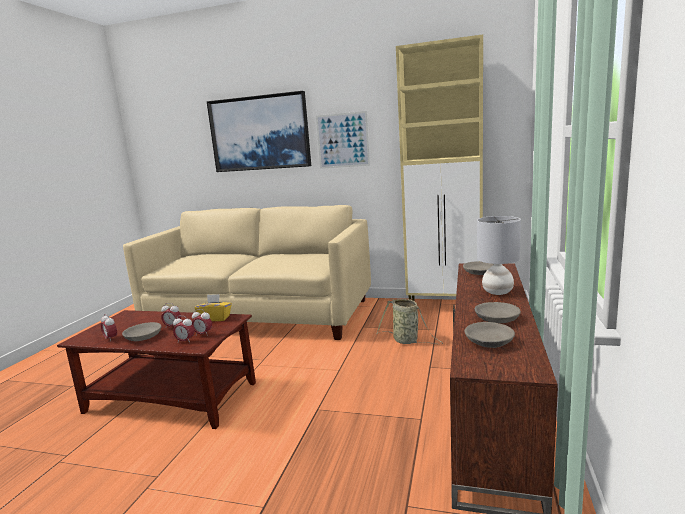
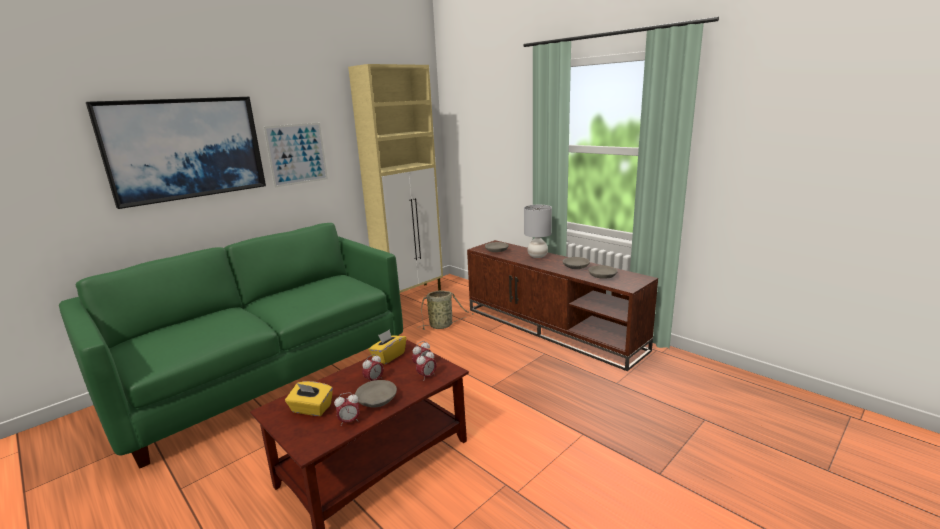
camera: 60 degrees left, 5 degrees up
(127, 323) = (311, 409): none -> yellow tissue box
(260, 315) = (265, 374): beige sofa -> green sofa

